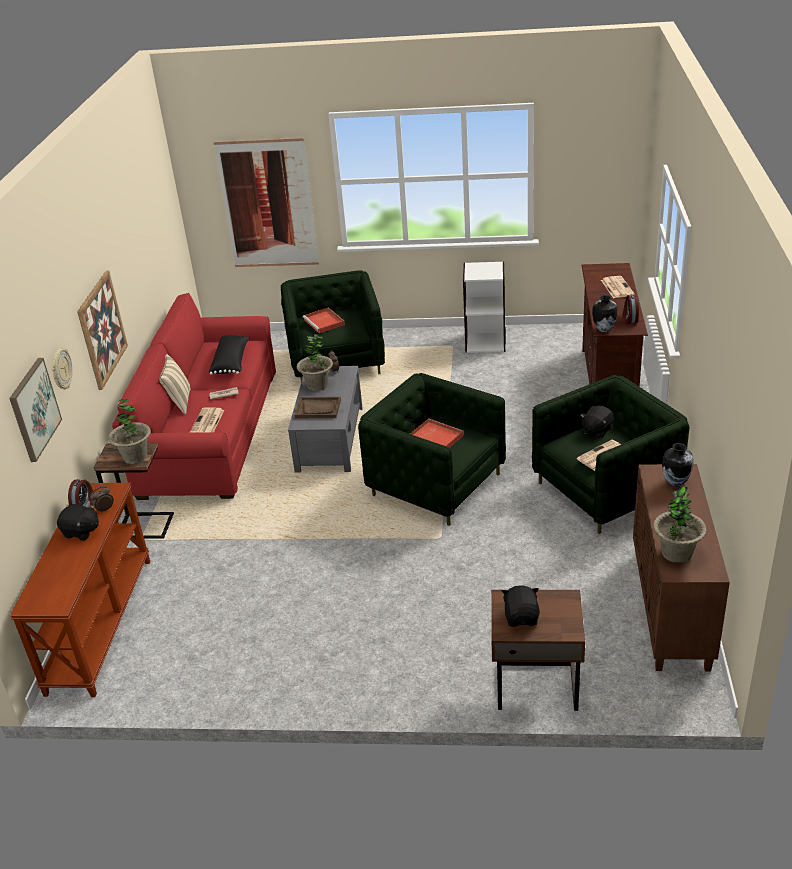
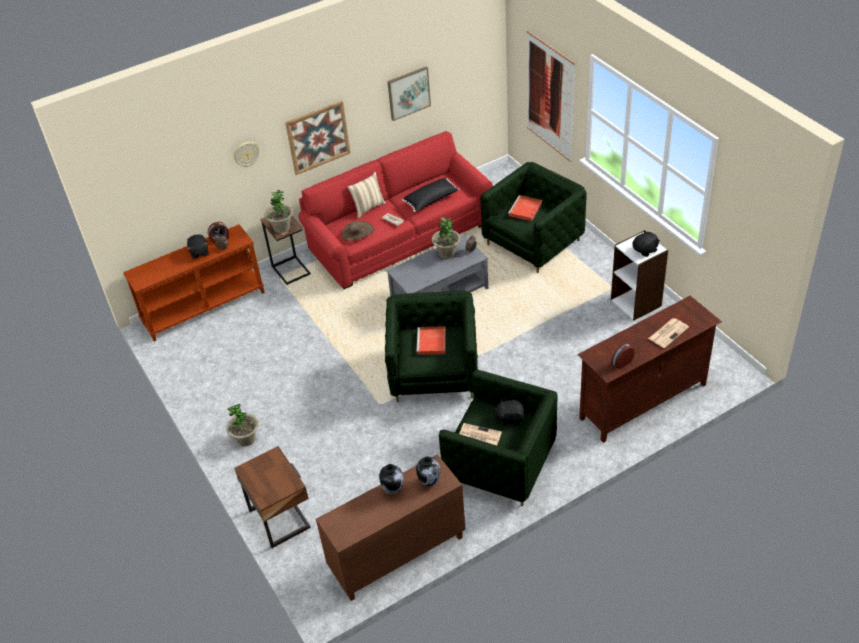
camera: 55 degrees right, 10 degrees up
(34, 409) = (201, 171): picture -> picture (408, 93)
(207, 422) = (358, 232): newspaper -> brown hat
(318, 409) = (420, 270): brown tray -> none
(521, 617) = (262, 471): black plush toy -> black plush toy (645, 250)
(603, 329) = (591, 355): vase -> vase (393, 489)
(676, 553) = (350, 514): potted plant -> potted plant (246, 439)

